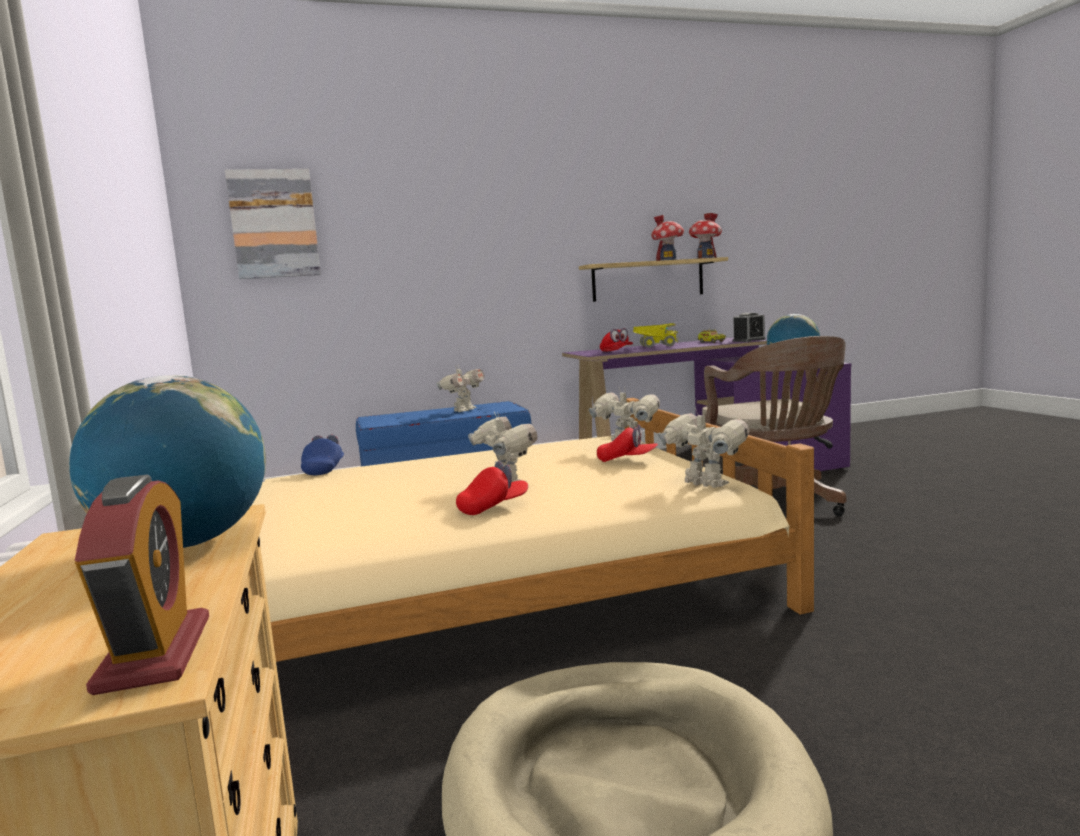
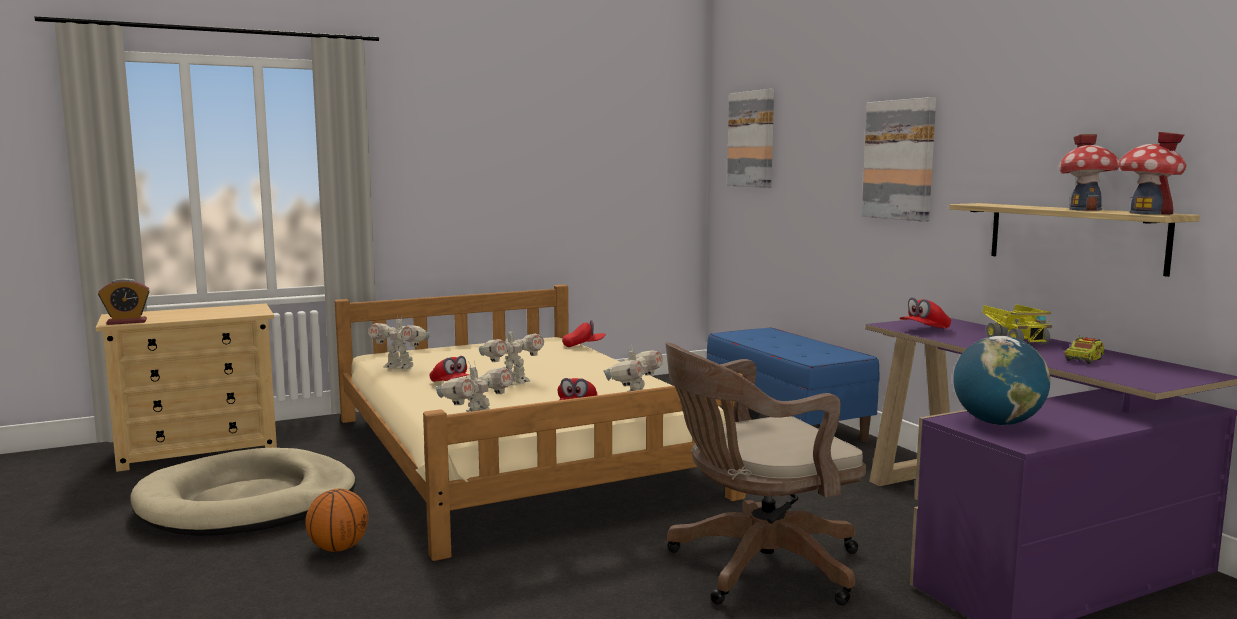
camera: 80 degrees right, 0 degrees up
(185, 544) = (224, 314): globe -> none
(324, 469) = (584, 345): blue cap -> red cap
(463, 410) = (804, 348): toy robot -> toy robot (400, 367)
(497, 238) = (899, 160): none -> picture
(749, 340) = (1114, 375): alarm clock -> none
(800, 671) = (338, 548): none -> basketball

